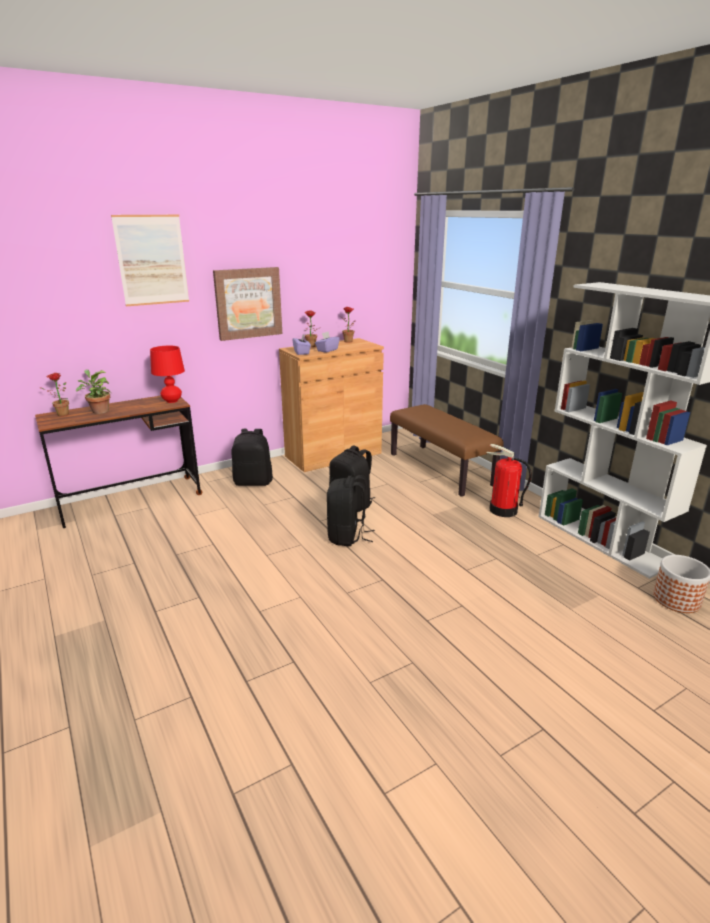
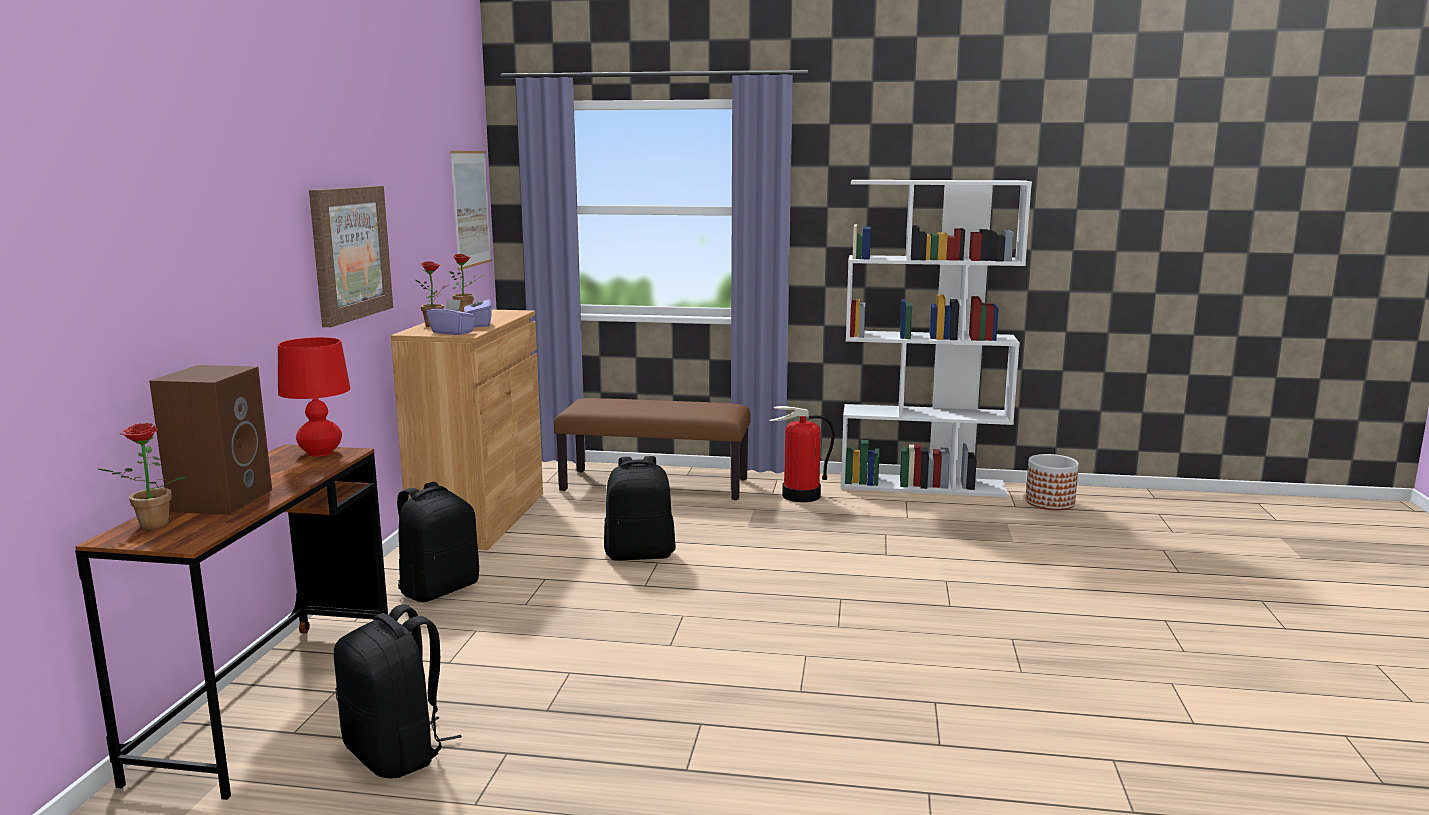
camera: 50 degrees left, 10 degrees down
(99, 411) = (221, 500): potted plant -> brown speaker
(152, 260) = (235, 167): picture -> picture (471, 208)
(347, 536) = (714, 583): black backpack -> black backpack (397, 753)

